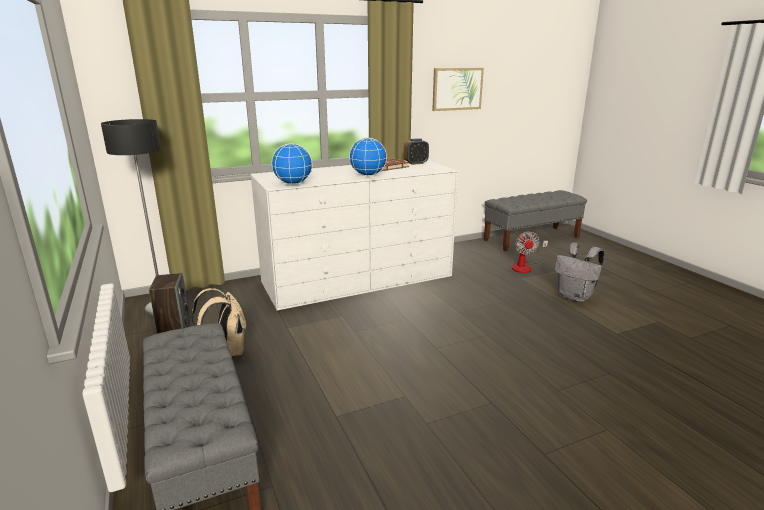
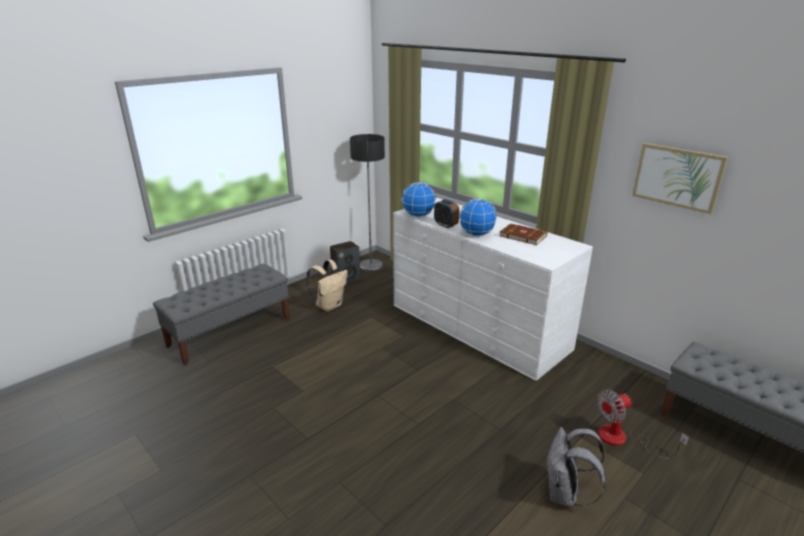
camera: 70 degrees right, 5 degrees up
(416, 163) = (559, 245): alarm clock -> alarm clock (445, 225)

